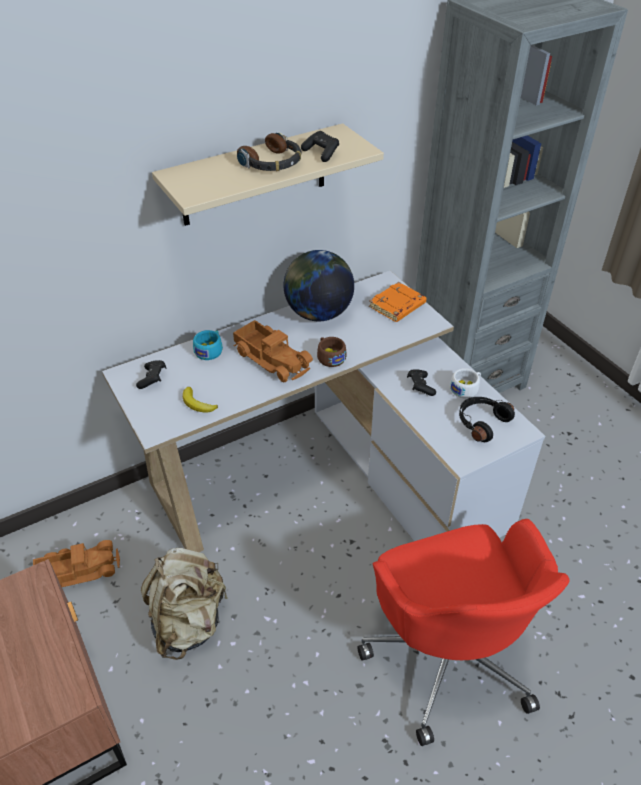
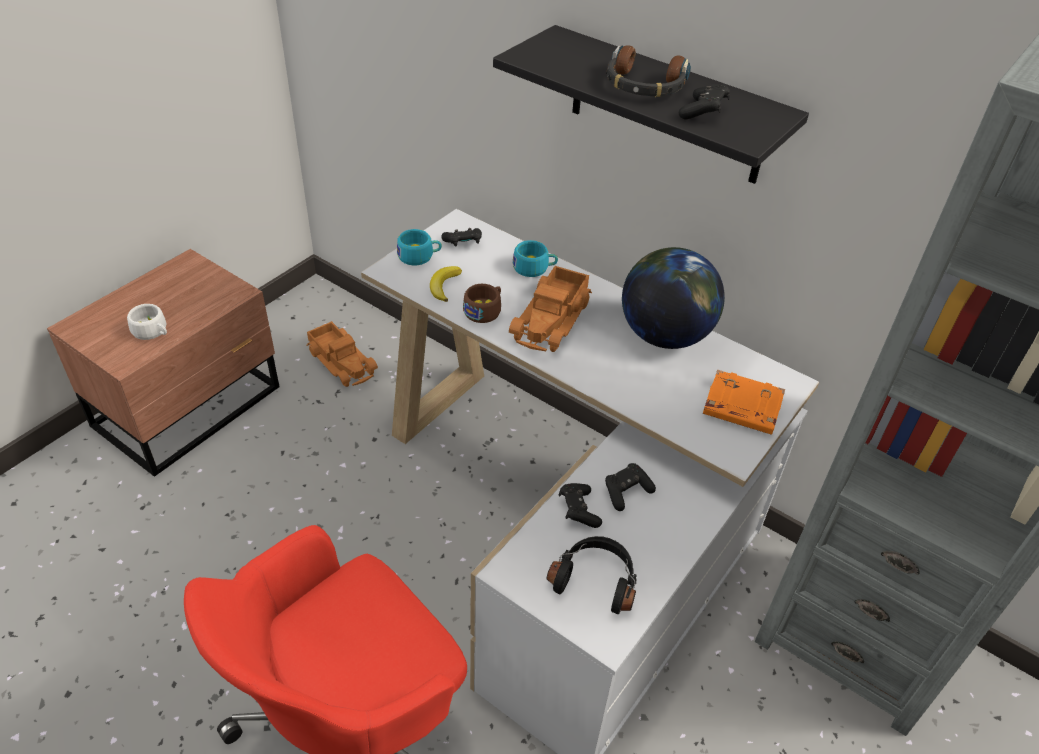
camera: 65 degrees right, 0 degrees up
(150, 408) = (419, 256): none -> turquoise cup
(188, 621) = (314, 464): beige backpack -> none
(254, 176) = (666, 106): beige shelf -> black shelf
(329, 357) = (588, 367): brown cup -> brown cup (485, 310)
(426, 413) = (578, 511): none -> black game controller
(466, 388) = (656, 547): white cup -> white cup (152, 332)

